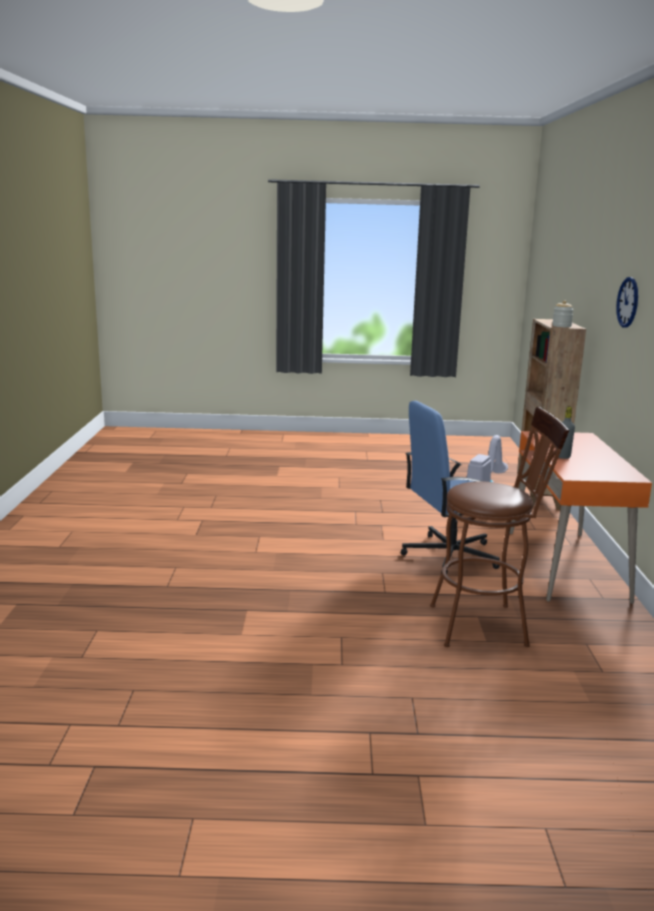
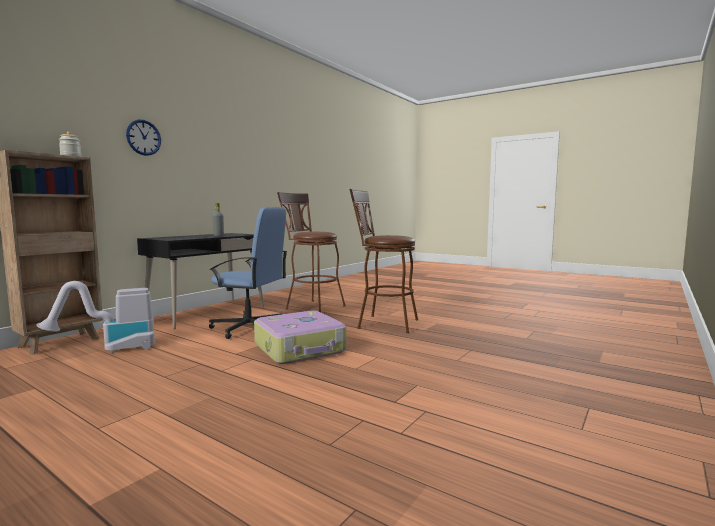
camera: 145 degrees left, 10 degrees down
(317, 610) = (382, 323): none -> brown stool
(339, 543) = (300, 348): none -> suitcase
(566, 565) = (207, 313): orange desk -> black desk

